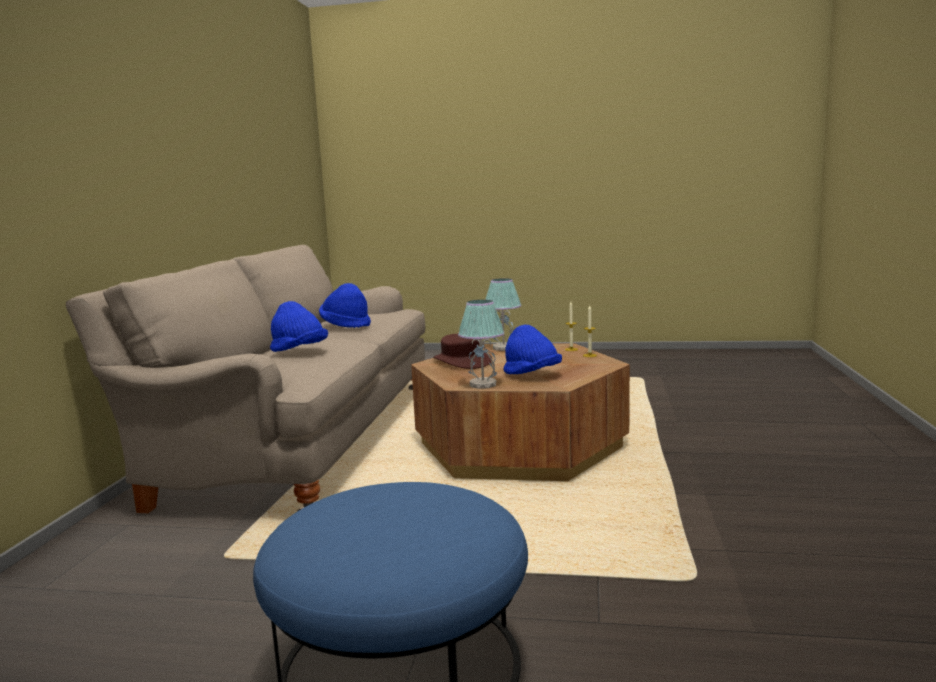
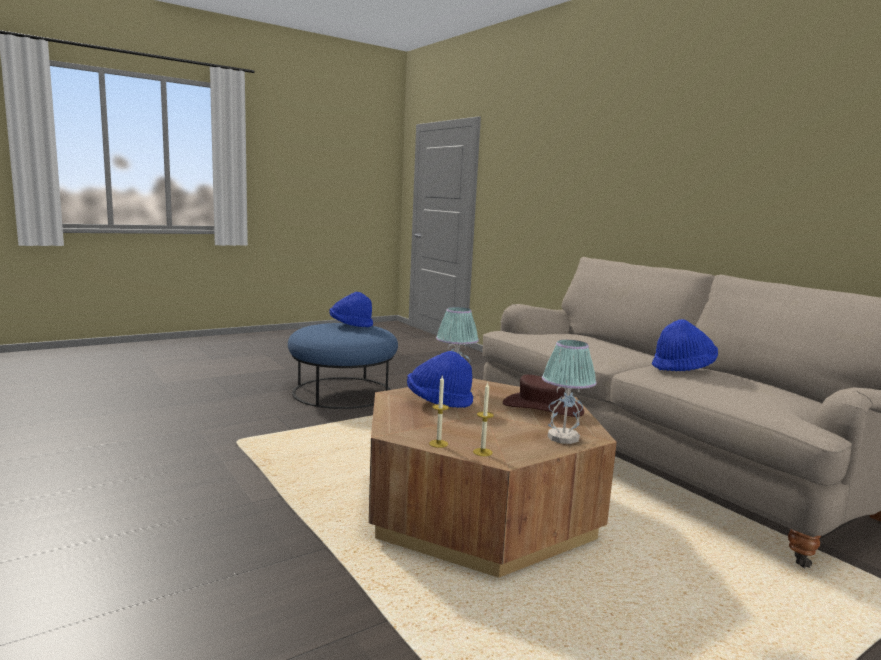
camera: 135 degrees right, 0 degrees up
(299, 352) = (581, 339): blue hat -> blue hat (350, 325)

